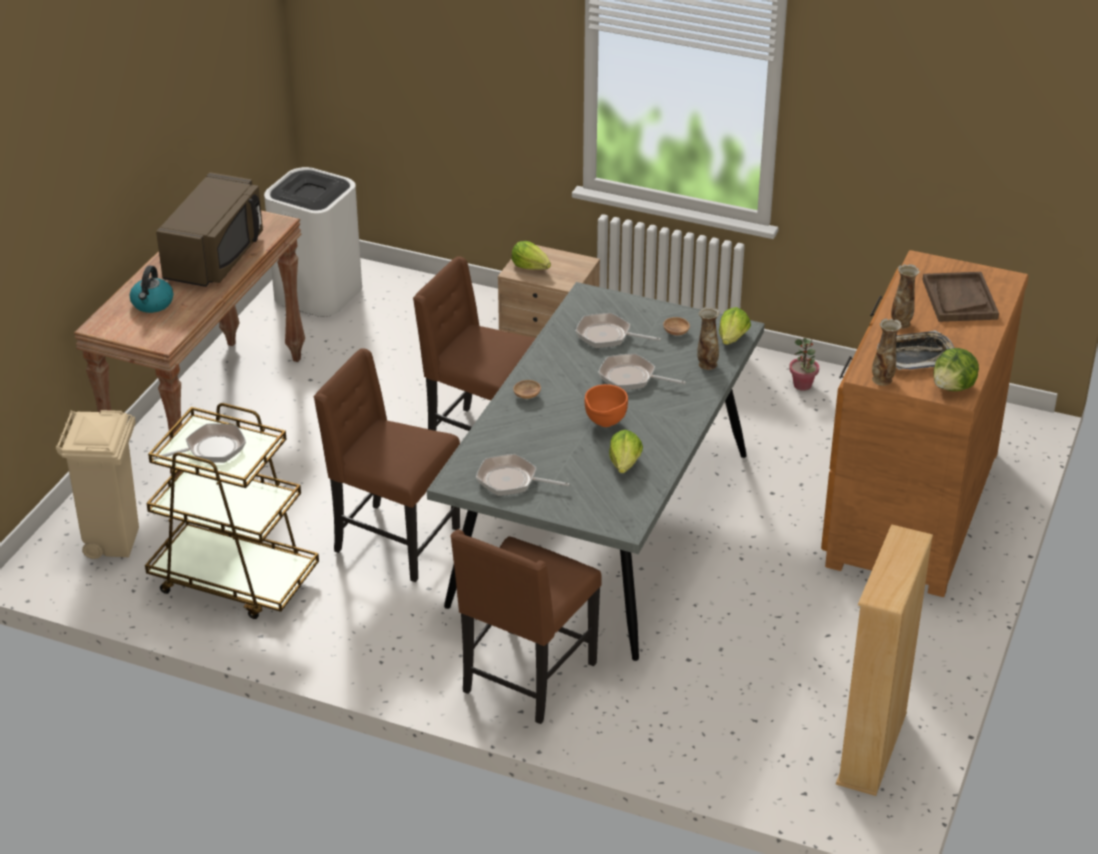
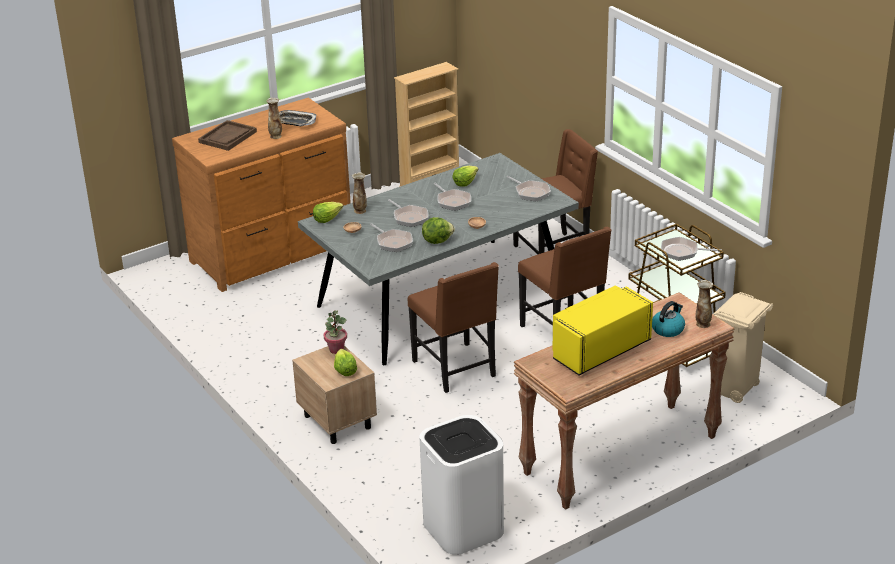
camera: 145 degrees left, 5 degrees down
(216, 256) = (599, 350): brown microwave -> yellow microwave
(604, 424) = (452, 201): orange bowl -> frying pan
(802, 385) = (229, 331): potted plant -> potted plant (336, 349)
(882, 380) = (327, 118): vase -> vase (702, 324)
(953, 387) = (300, 106): lettuce -> lettuce (437, 240)

